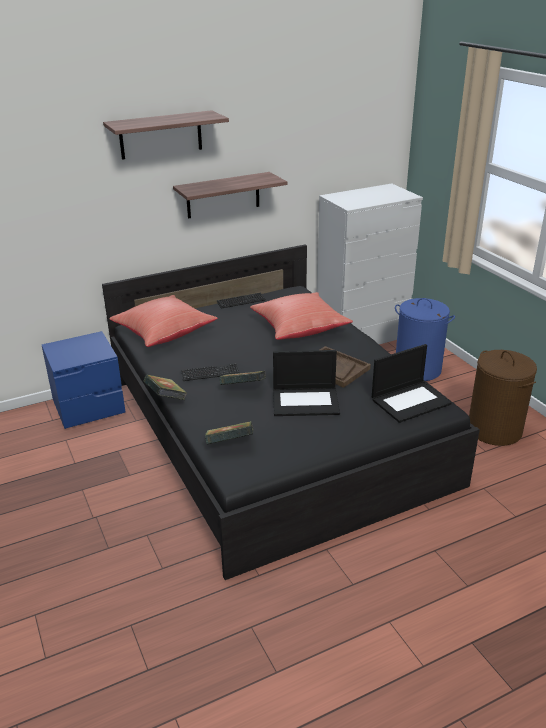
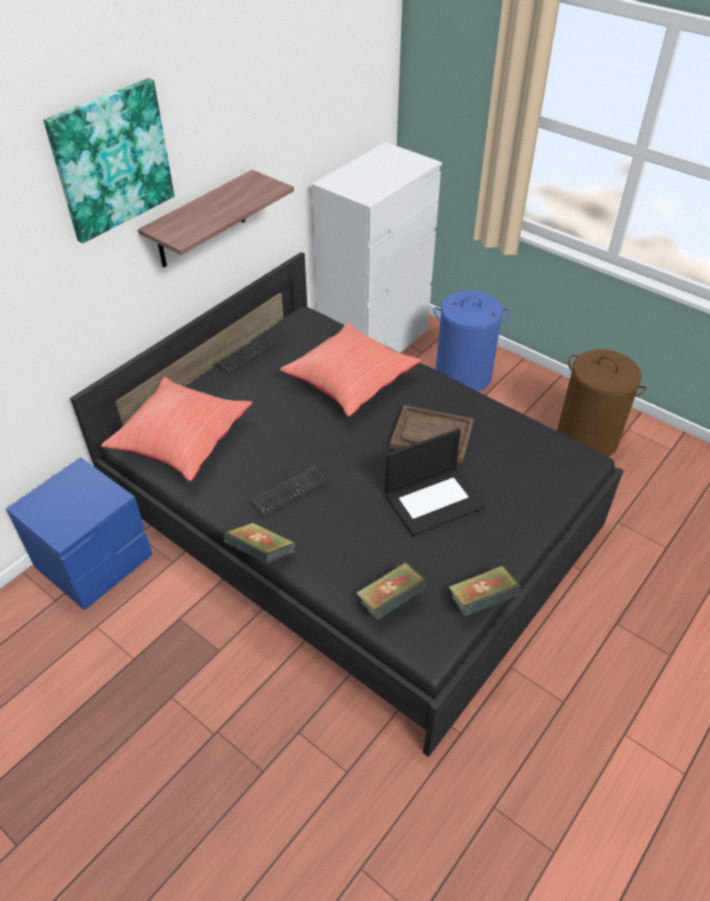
camera: 25 degrees left, 15 degrees up
(160, 135) = (111, 160): shelf -> picture
(243, 389) = (347, 505): book -> book (481, 602)
(410, 401) = (547, 460): laptop -> none

